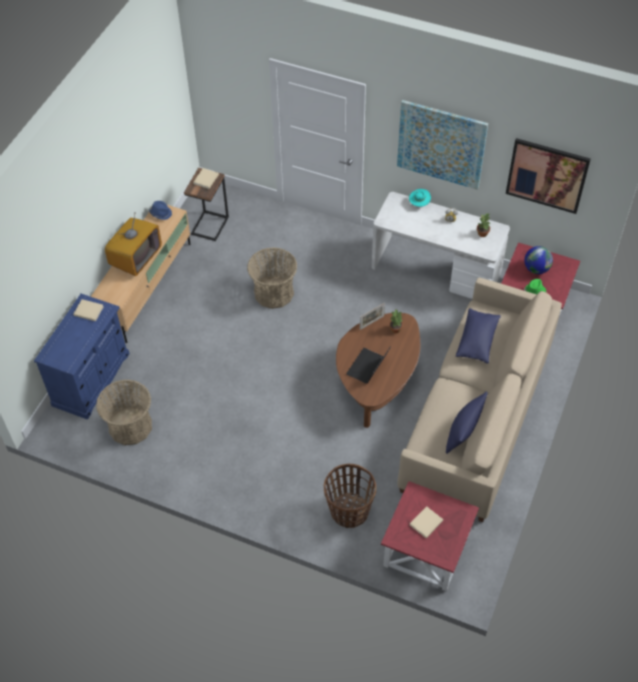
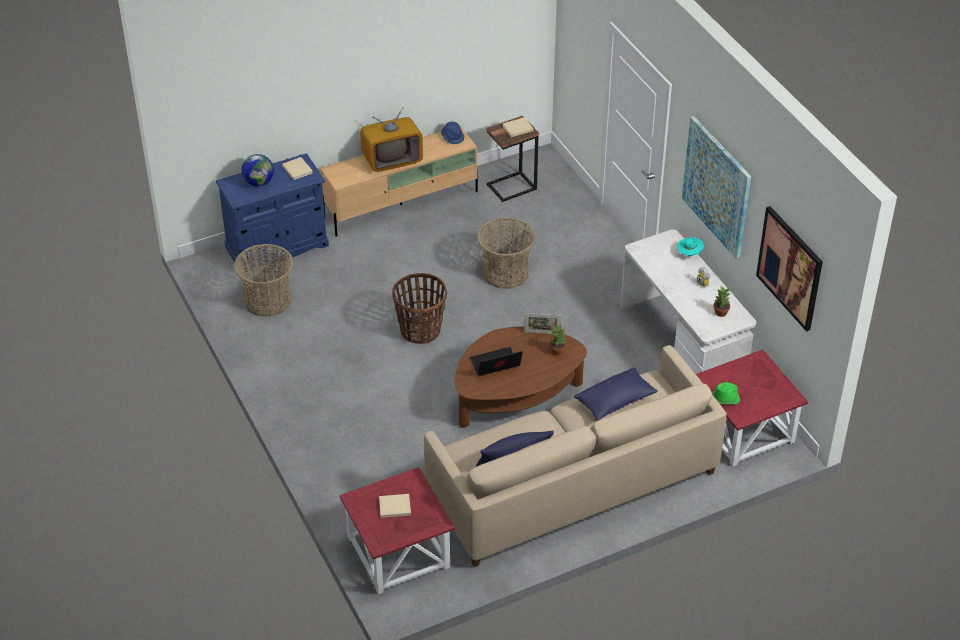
camera: 40 degrees right, 10 degrees down
(349, 511) = (369, 478): basket -> basket (420, 330)
(536, 269) = (752, 381): globe -> globe (259, 182)

